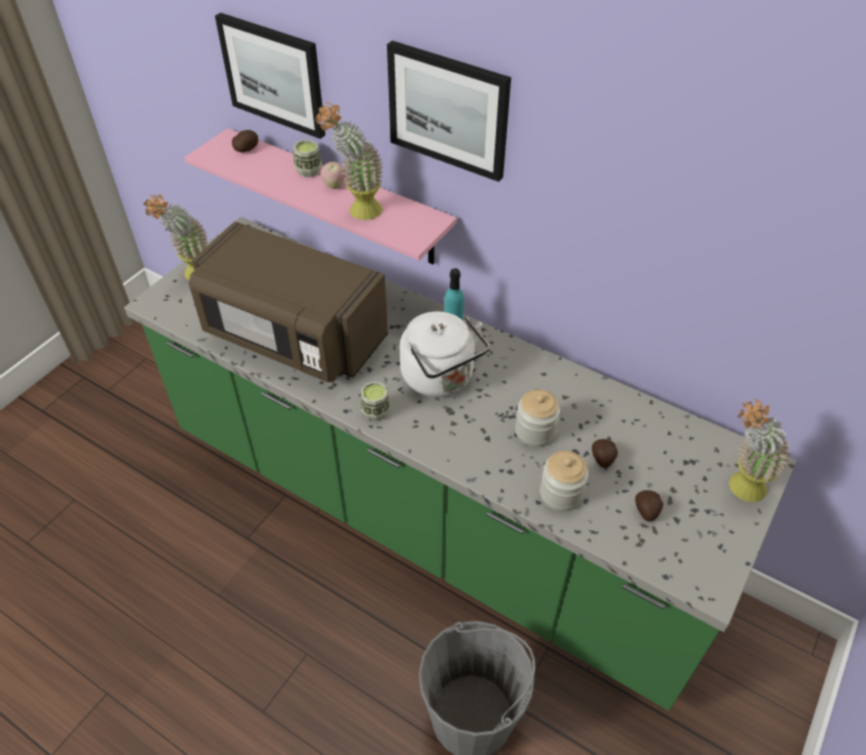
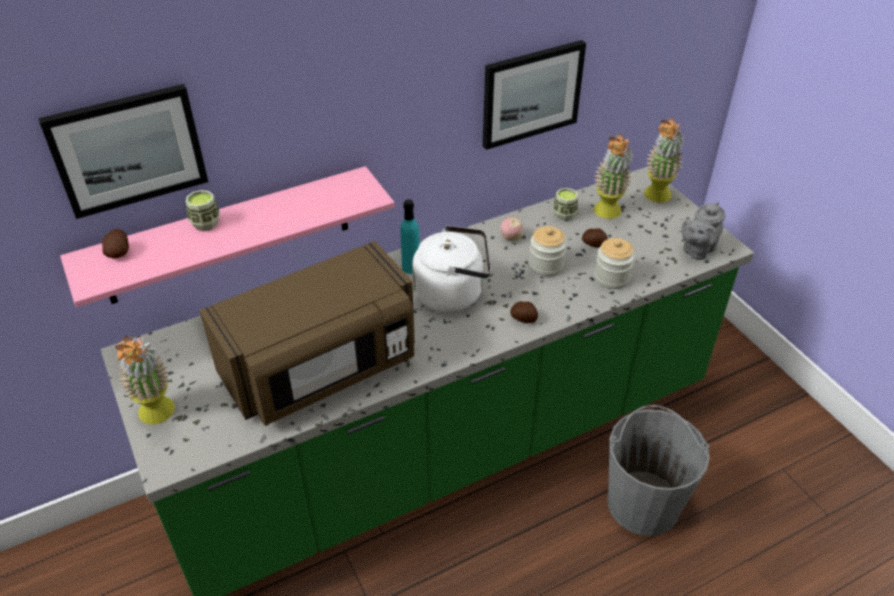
camera: 60 degrees left, 5 degrees down
(334, 186) = (248, 215): apple -> apple (510, 238)
(357, 212) = (301, 215): potted plant -> potted plant (607, 215)
(375, 411) = (458, 346): cup -> cup (564, 214)
(448, 110) = (345, 68): picture -> picture (531, 93)
(646, 511) = (651, 245): potato -> potato (524, 319)
(677, 560) = (696, 250): none -> grey teapot

